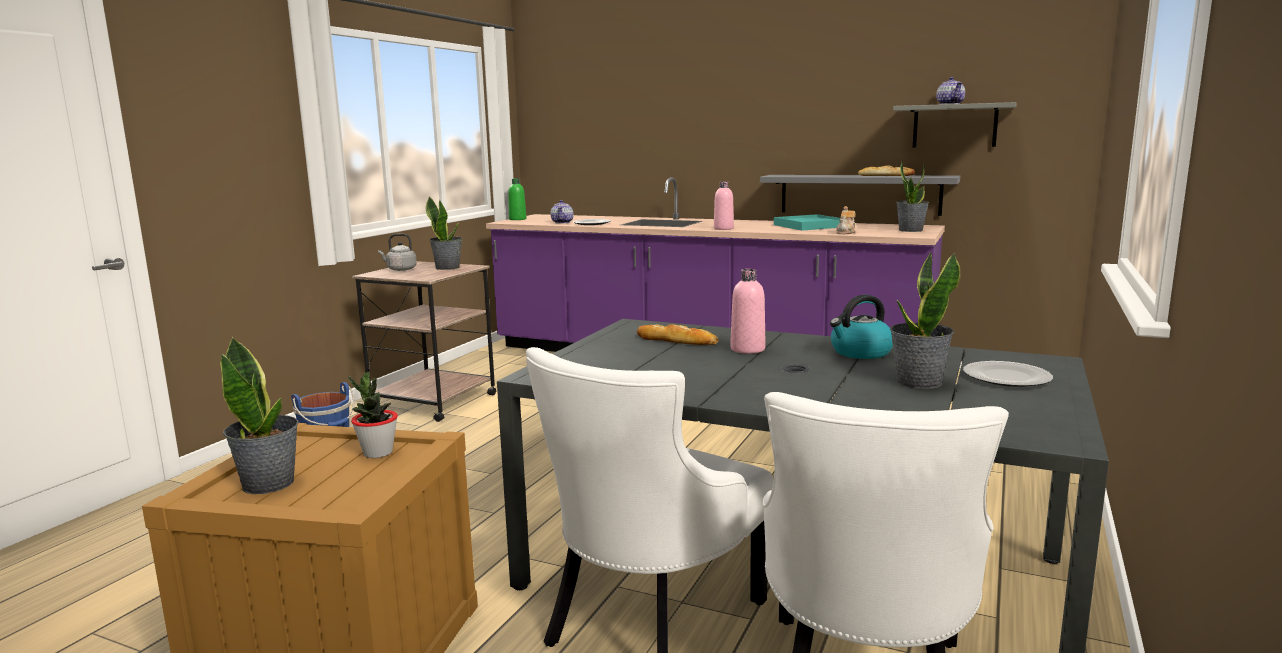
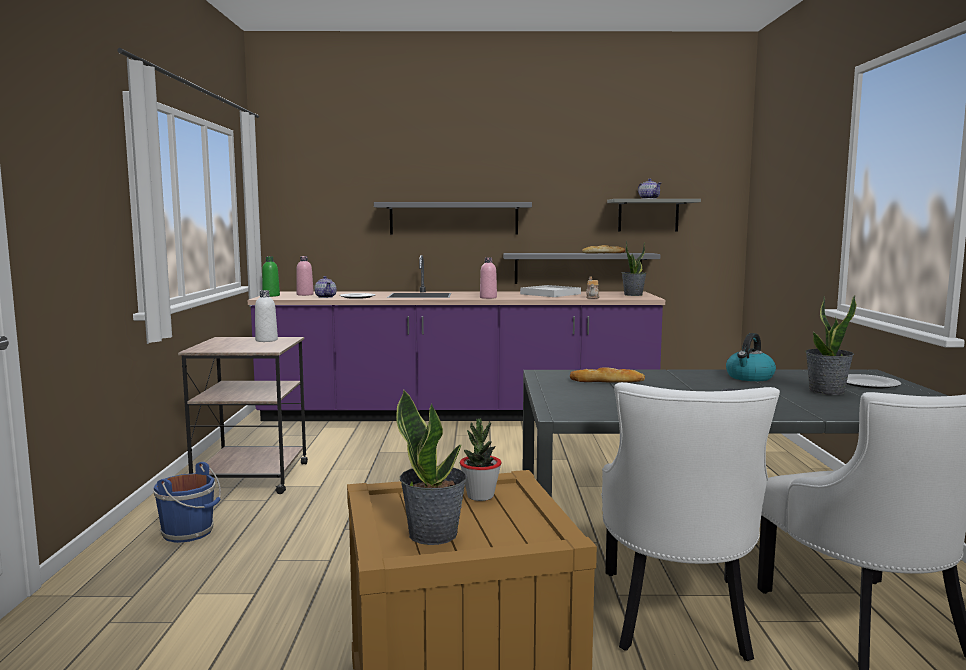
camera: 25 degrees left, 5 degrees down
(400, 269) = (218, 344): grey kettle -> none
(448, 267) = (266, 340): potted plant -> white bottle
(714, 134) = (454, 218): none -> grey shelf
(747, 349) = (672, 382): pink bottle -> pink bottle (305, 294)
(810, 226) = (550, 294): turquoise tray -> white tray

